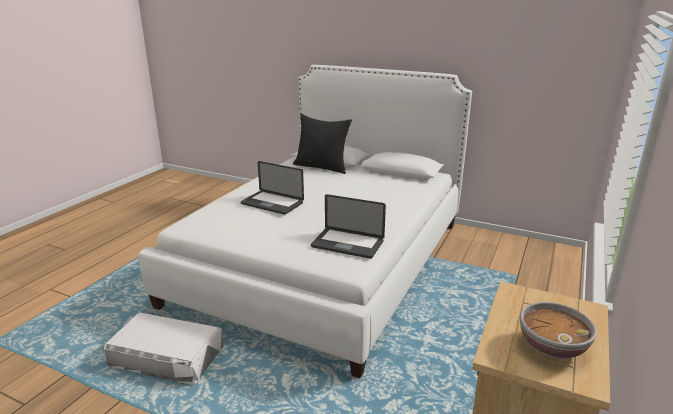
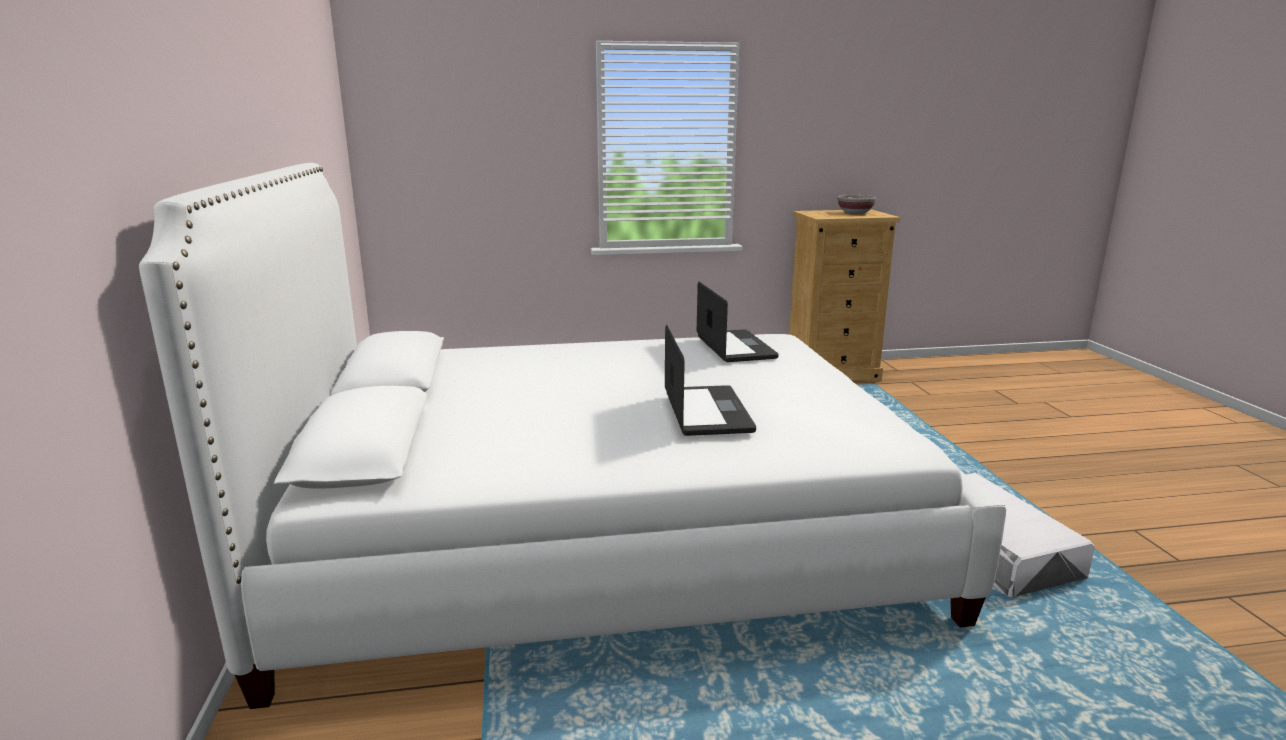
camera: 125 degrees left, 5 degrees down
(322, 167) = (430, 441): black pillow -> none

